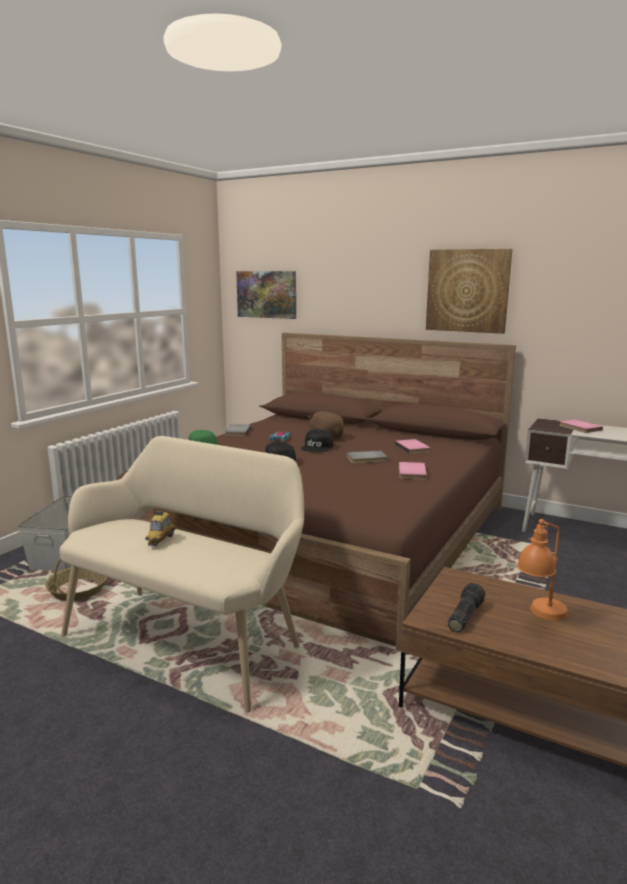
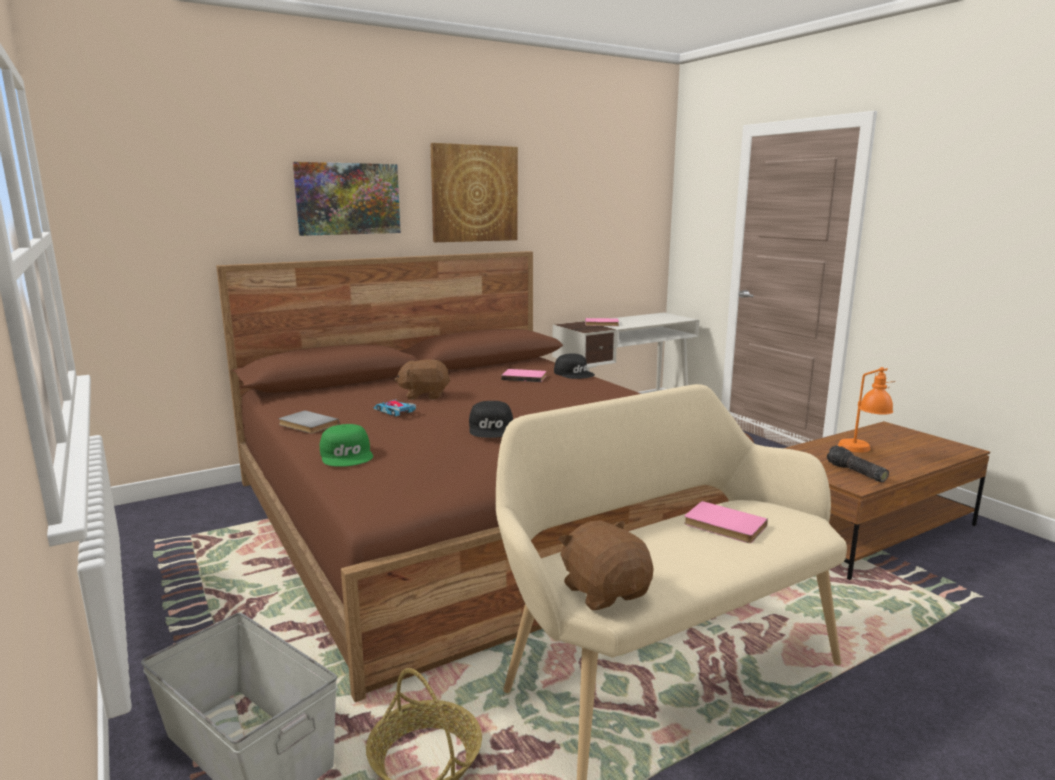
camera: 60 degrees left, 0 degrees up
(93, 534) = (605, 591): none -> brown plush toy
(161, 540) = (667, 546): toy car -> none
(267, 294) = (165, 204): picture -> picture (348, 199)
(318, 447) = (463, 404): black cap -> black cap (574, 373)
(367, 459) = (538, 397): grey book -> none
(410, 472) = (602, 394): pink book -> pink book (723, 526)

